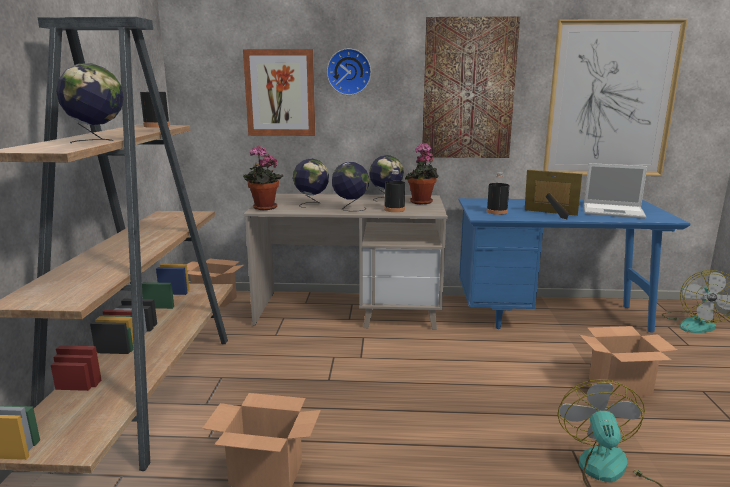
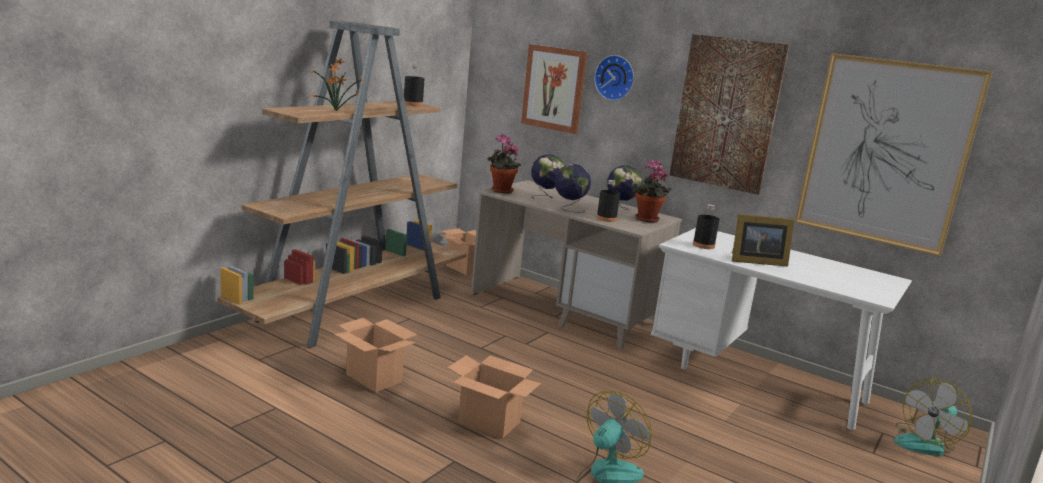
camera: 30 degrees right, 0 degrees up
(98, 141) = (337, 111): globe -> potted plant
(551, 214) = (755, 261): picture frame -> picture frame turned 120 degrees clockwise
(551, 316) = (758, 380): blue desk -> white desk
(614, 211) = (835, 277): laptop -> none
(620, 386) = (726, 446): cardboard box -> cardboard box (490, 422)

